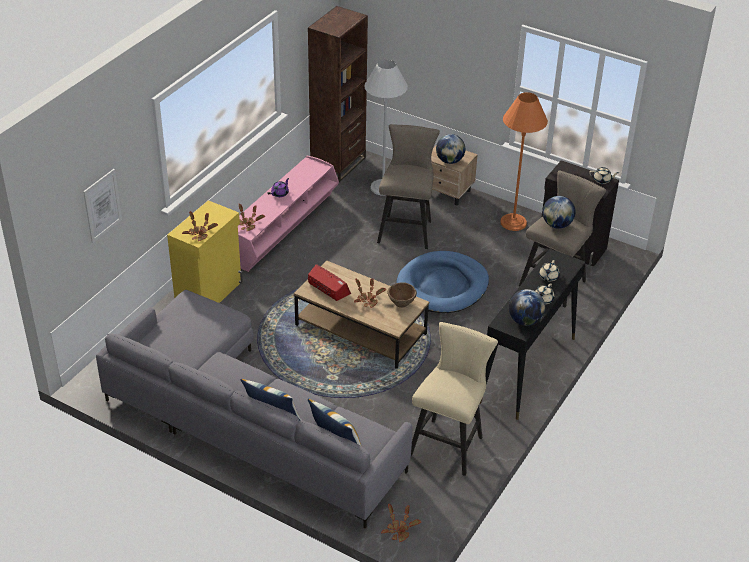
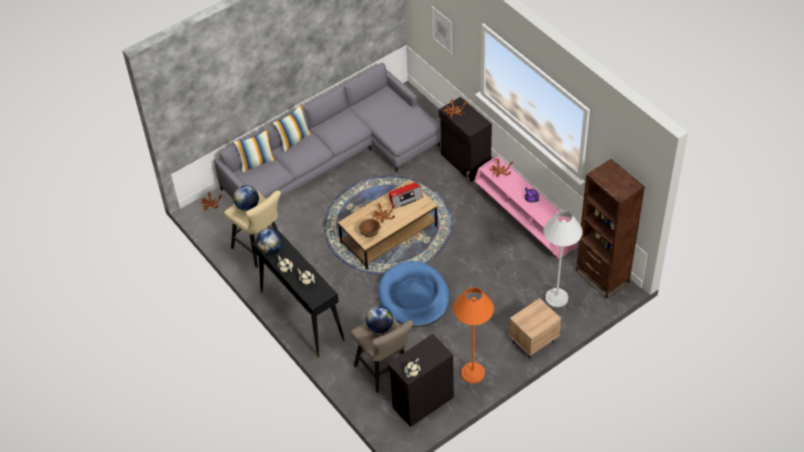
camera: 115 degrees right, 10 degrees up
(210, 293) = (465, 162): yellow cabinet -> black cabinet
(406, 229) = (493, 296): beige stool -> none
(449, 161) = (528, 315): globe -> globe (247, 206)

